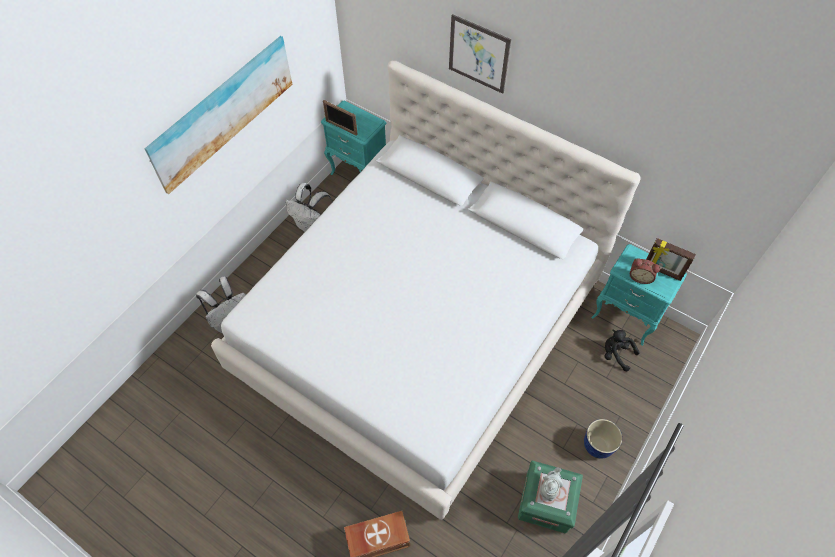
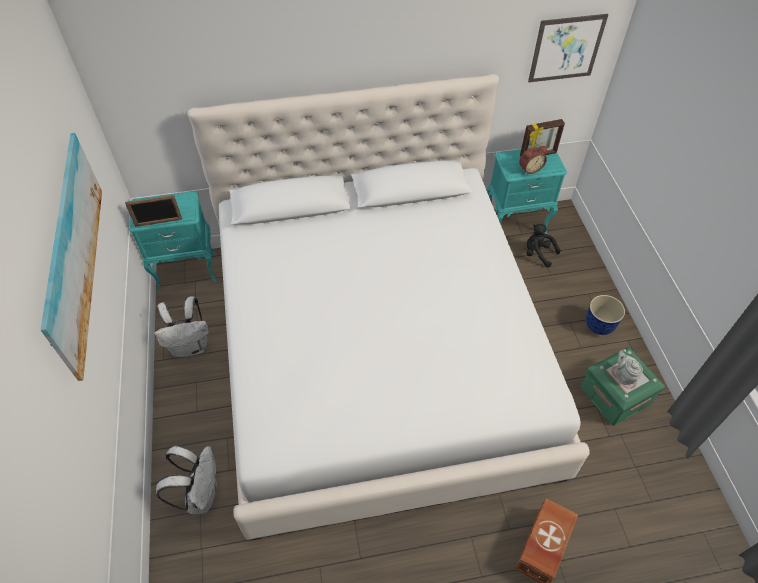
camera: 45 degrees left, 5 degrees down
(478, 54) = (290, 45): picture -> picture (566, 48)
(616, 354) = (538, 253): black plush toy -> black plush toy turned 45 degrees clockwise

